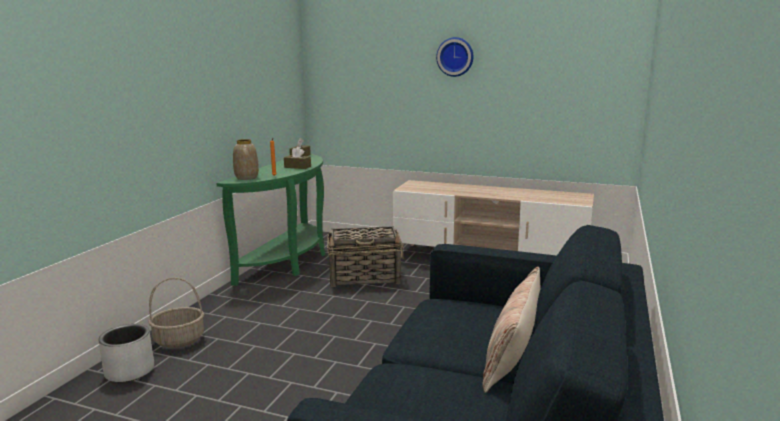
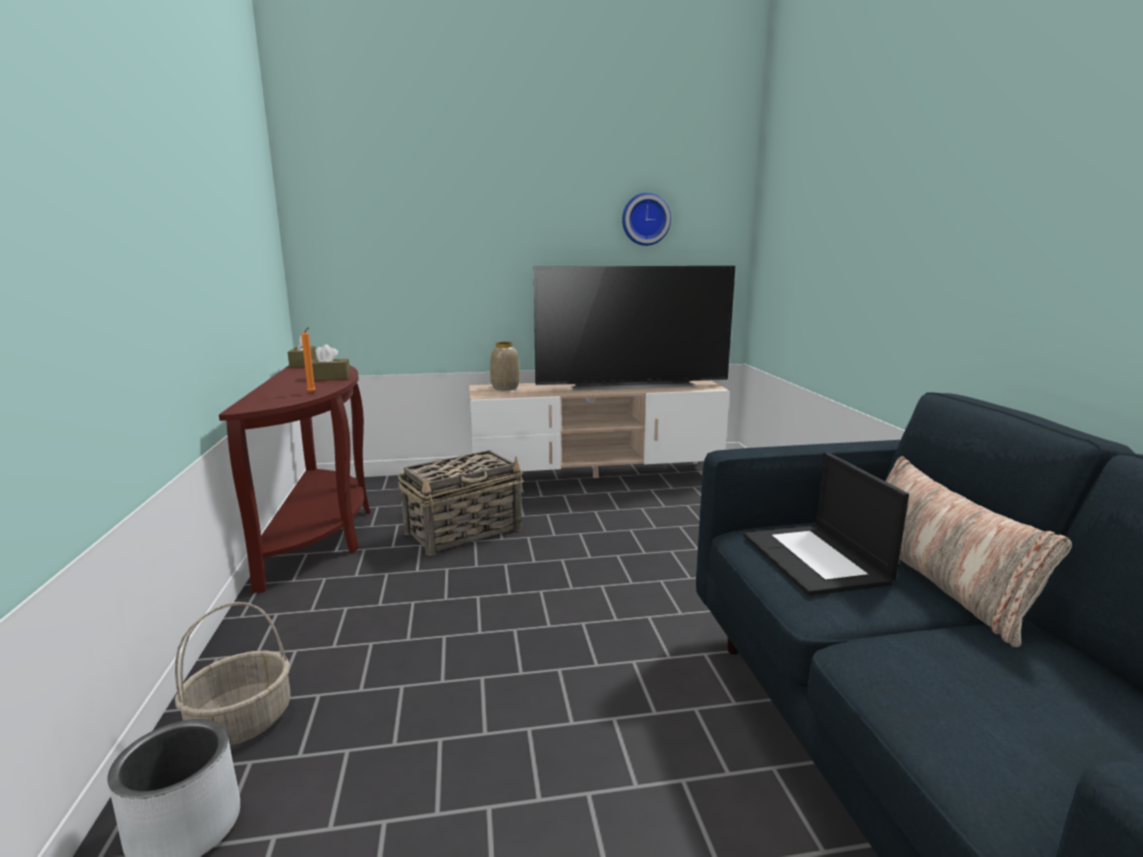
camera: 30 degrees left, 0 degrees up
(247, 178) = (266, 400): vase -> vase (505, 388)
(289, 262) = (321, 533): green console table -> brown console table
(454, 323) = (816, 559): none -> laptop
(455, 57) = (526, 209): wall clock -> wall clock (645, 219)
(520, 193) = (631, 385): none -> television

